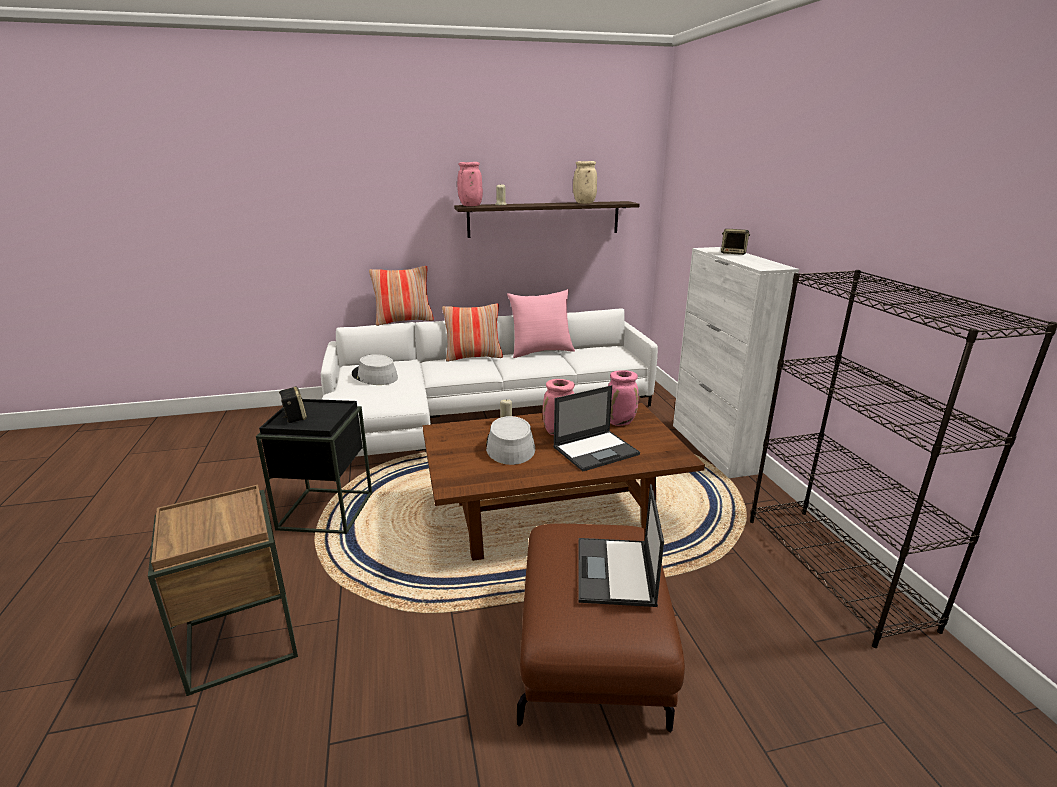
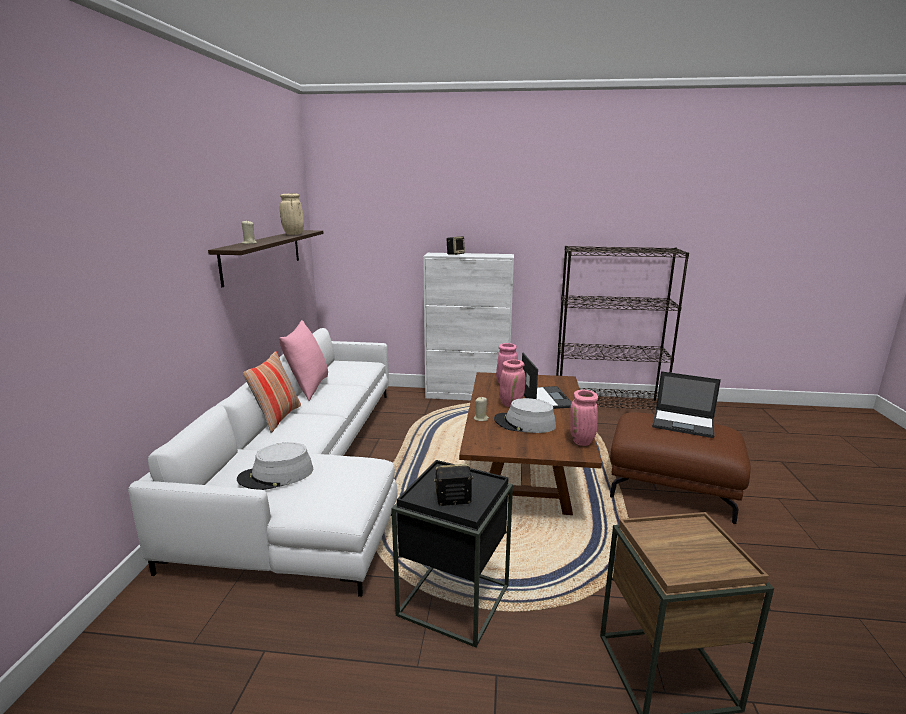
camera: 70 degrees left, 5 degrees down
(404, 321) = (203, 409): pillow -> none
(470, 206) = (235, 247): pink vase -> pink vase (582, 442)

